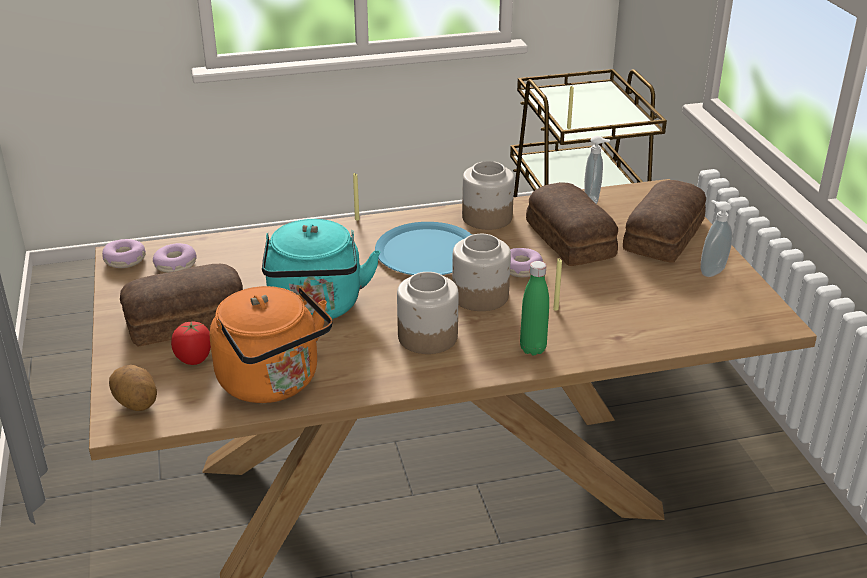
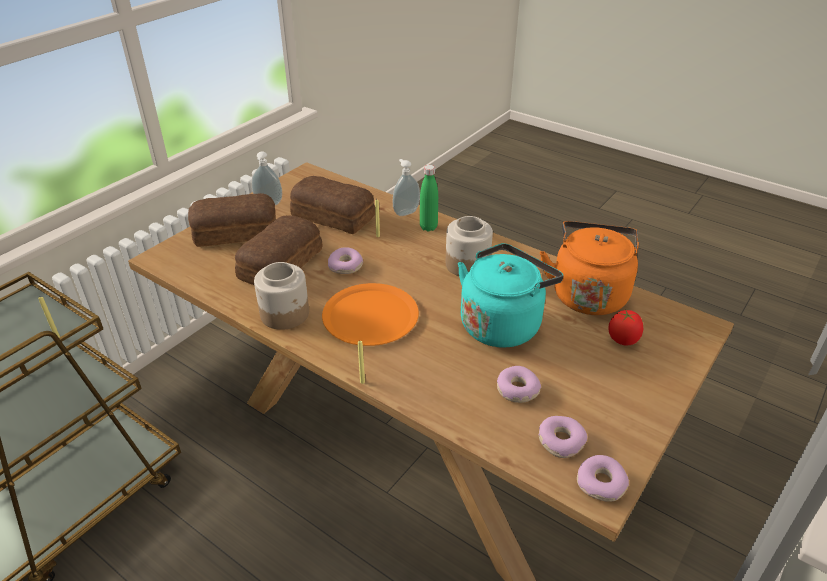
camera: 130 degrees left, 5 degrees up
(136, 403) = (685, 332): potato -> none
(188, 321) = (601, 373): bread -> bread (333, 215)
(242, 273) = (517, 390): none -> donut
(427, 251) = (370, 316): blue plate -> orange plate
(479, 296) = (399, 267): jar -> none
(593, 201) = (204, 277): soap dispenser -> soap dispenser (405, 212)

